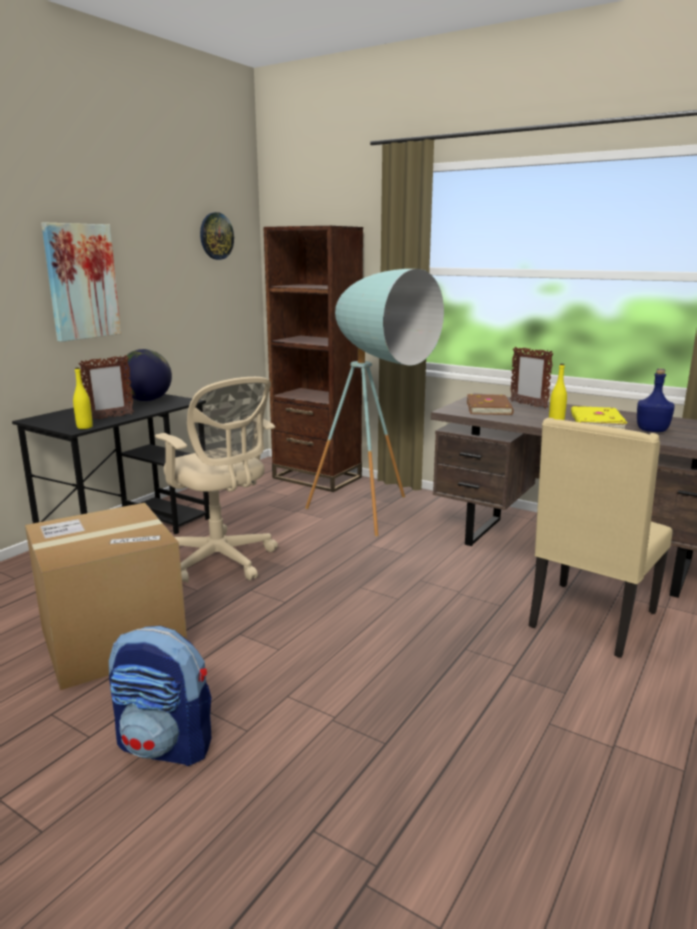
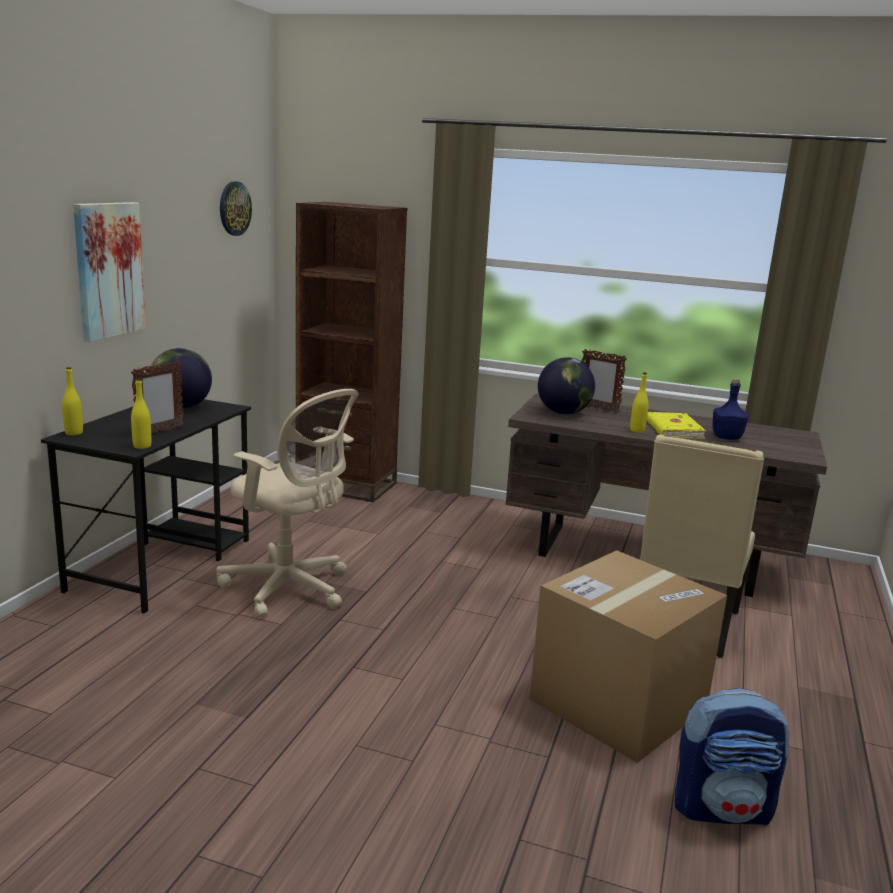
camera: 15 degrees left, 0 degrees up
(42, 417) = (74, 433): none -> yellow bottle
(113, 639) = (218, 685): cardboard box -> cardboard box (618, 703)
(166, 745) = (340, 783): backpack -> backpack (723, 808)
(376, 519) = (436, 532): turquoise floor lamp -> none
(490, 408) = (563, 413): brown book -> globe

